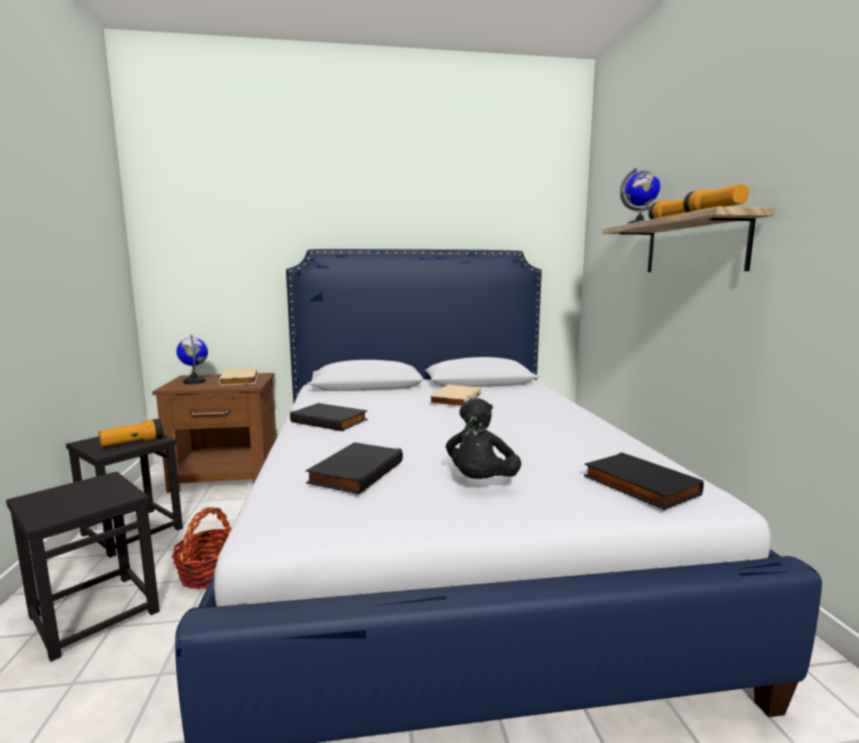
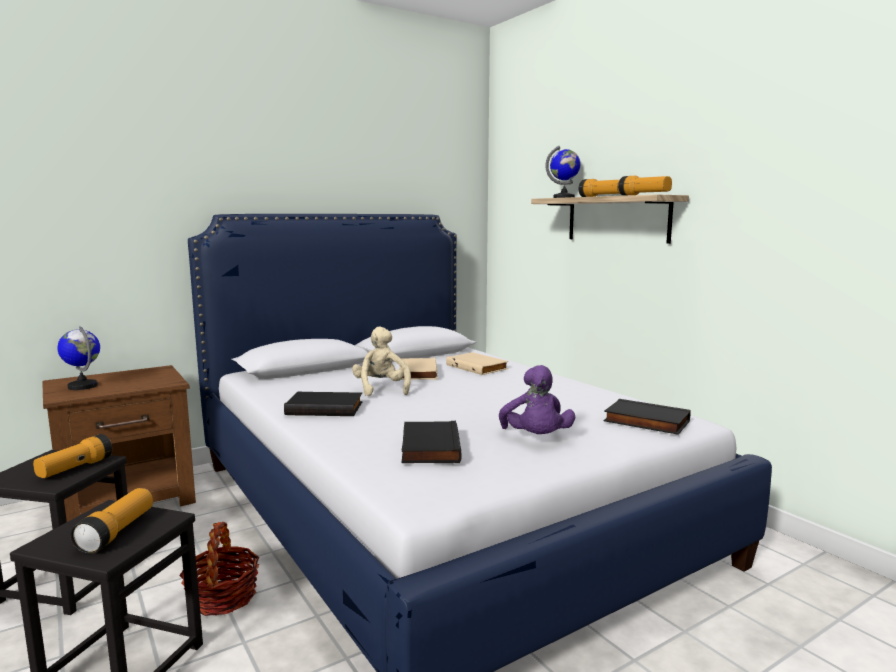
camera: 25 degrees left, 0 degrees up
(81, 499) = (117, 532): none -> flashlight
(241, 380) = (145, 377): beige book -> beige book (478, 367)
(401, 410) = (381, 389): none -> beige plush toy
(480, 483) = (536, 438): black plush toy -> purple plush toy

